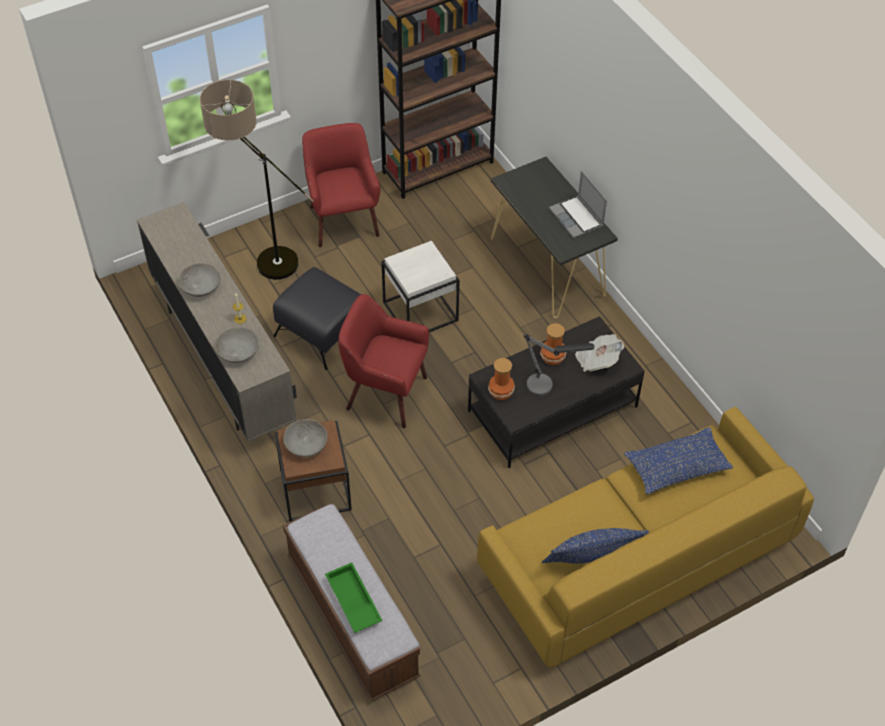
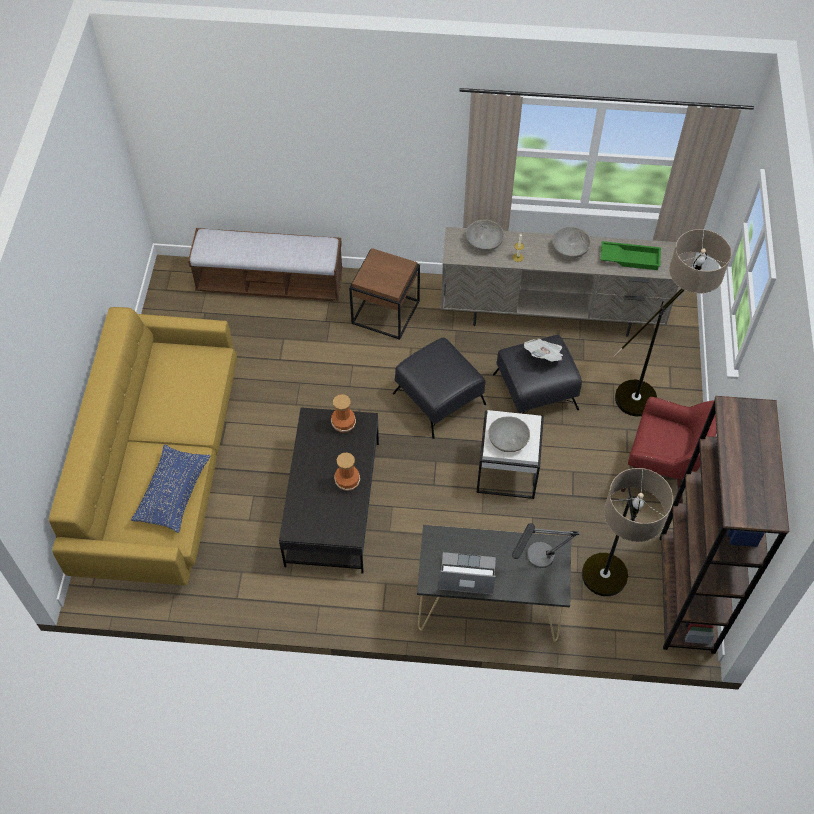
camera: 125 degrees right, 5 degrees up
(306, 445) = (389, 271): grey bowl -> grey bowl (508, 440)
(352, 601) = (249, 241): green tray -> green tray (630, 258)
(385, 393) = (439, 399): red armchair -> black ottoman
(477, 210) = (603, 592): none -> floor lamp
(547, 385) = (322, 459): table lamp -> table lamp (535, 561)
(592, 559) = (155, 387): blue pillow -> none
(597, 360) = (317, 512): newspaper -> newspaper (544, 356)

